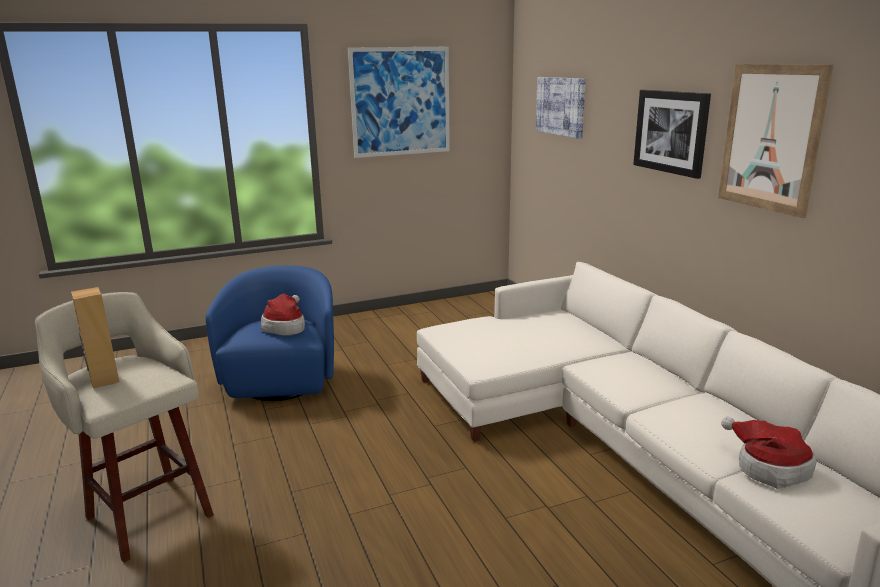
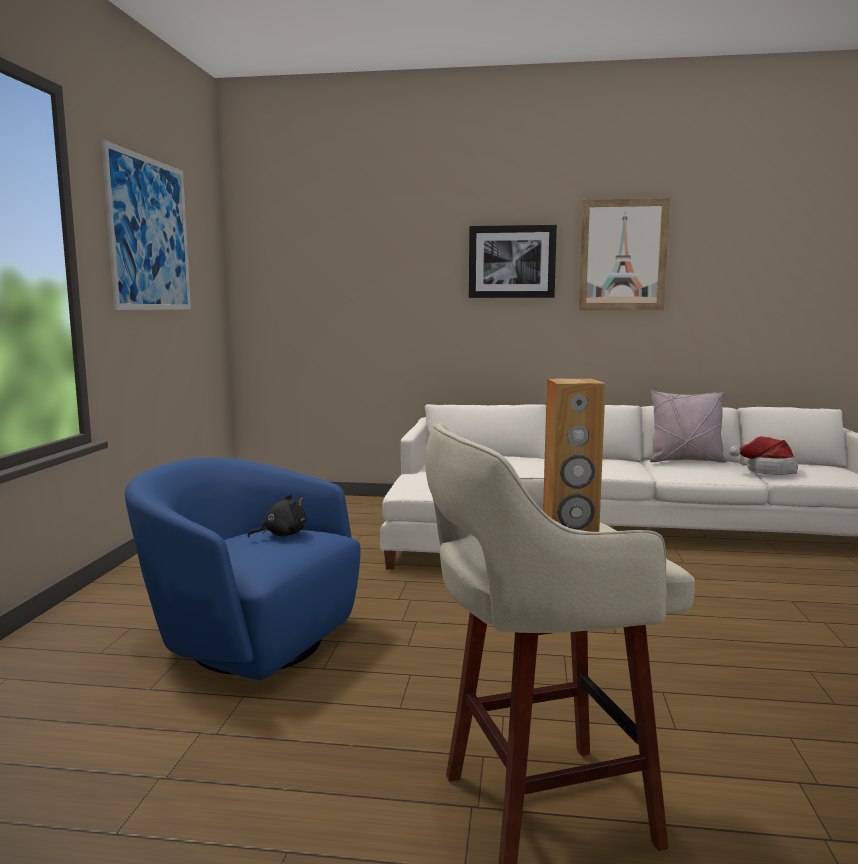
camera: 60 degrees left, 10 degrees down
(285, 326) = (282, 534): hat -> black plush toy
(560, 106) = (333, 251): picture -> none
(725, 412) = (685, 461): none -> purple pillow

